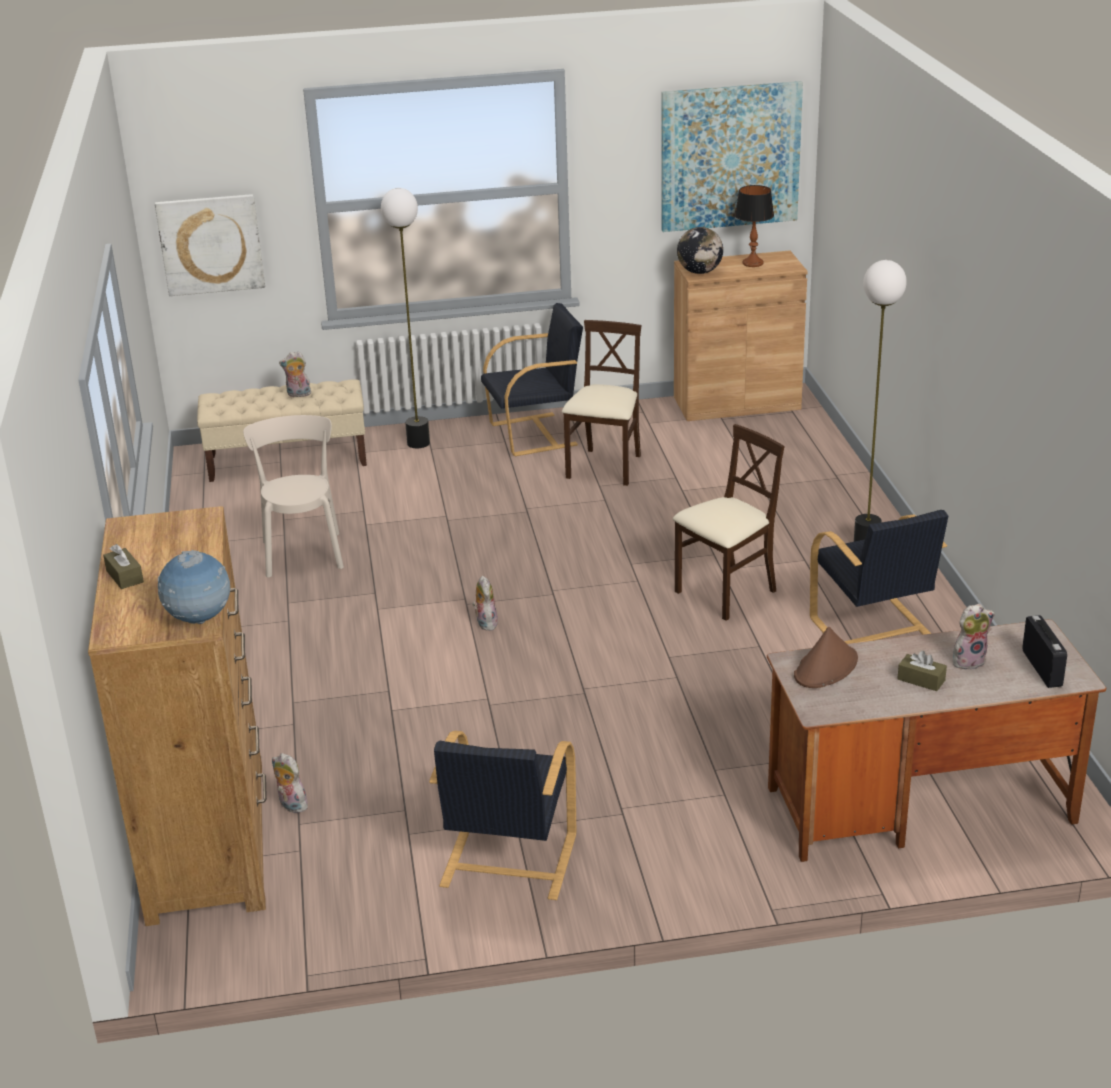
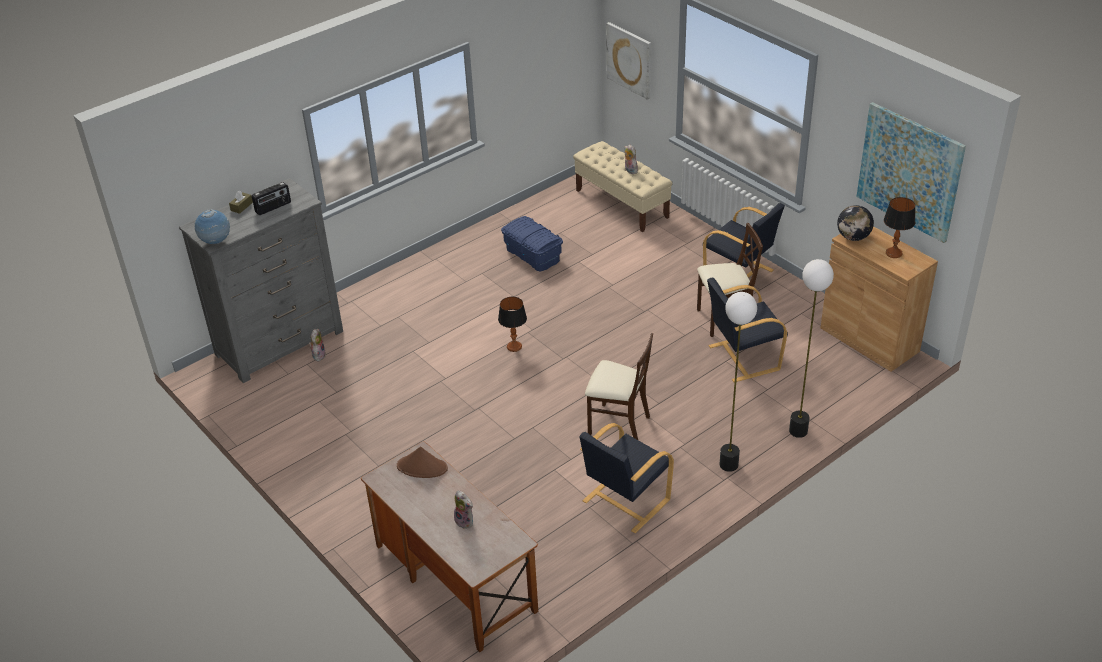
camera: 60 degrees right, 10 degrees up
(208, 839) = (280, 343): brown dresser -> grey dresser
(303, 552) = (533, 254): beige chair -> blue storage box
(418, 443) = (685, 238): floor lamp -> floor lamp (798, 431)
(485, 623) = (514, 347): plush toy -> table lamp
(507, 862) = (317, 442): black armchair -> black armchair (742, 358)
(921, 680) = (433, 508): brown tissue box -> none
(1042, 668) = (477, 554): radio -> radio (273, 207)

